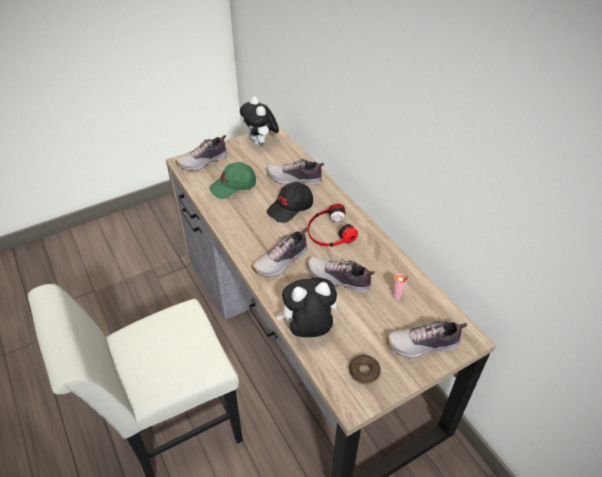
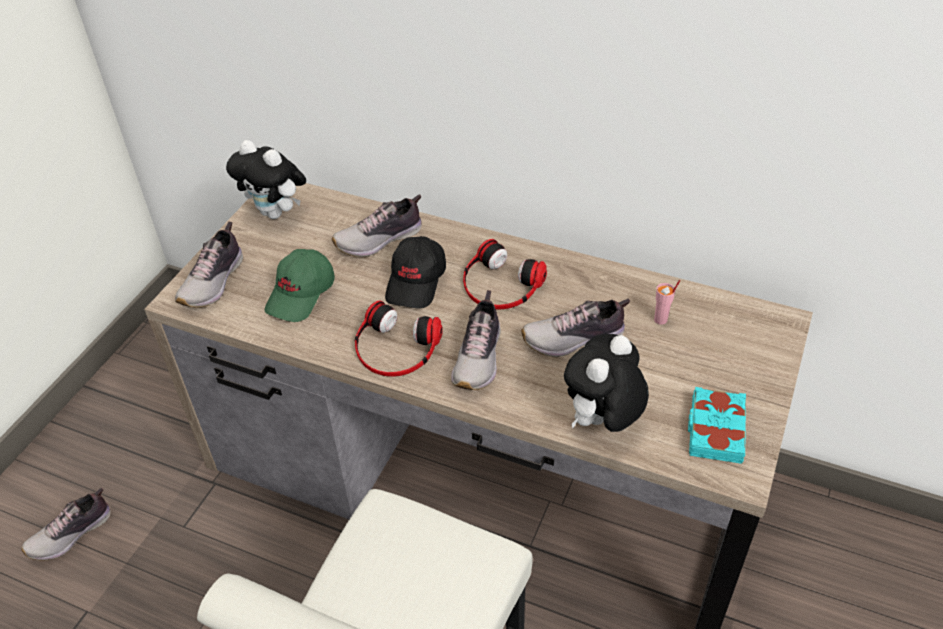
camera: 35 degrees left, 0 degrees up
(248, 234) = (395, 348): none -> headphones
(364, 372) = (715, 430): donut -> turquoise book
(423, 345) = (744, 358): shoe -> shoe (72, 534)

